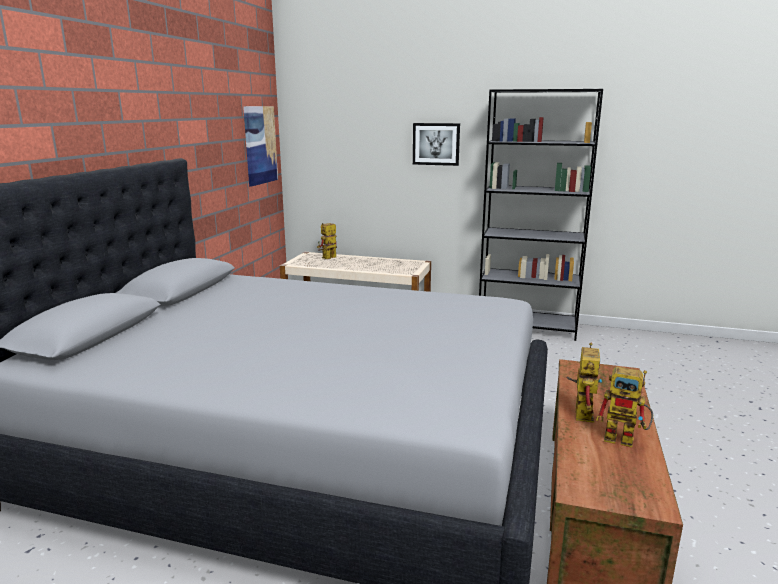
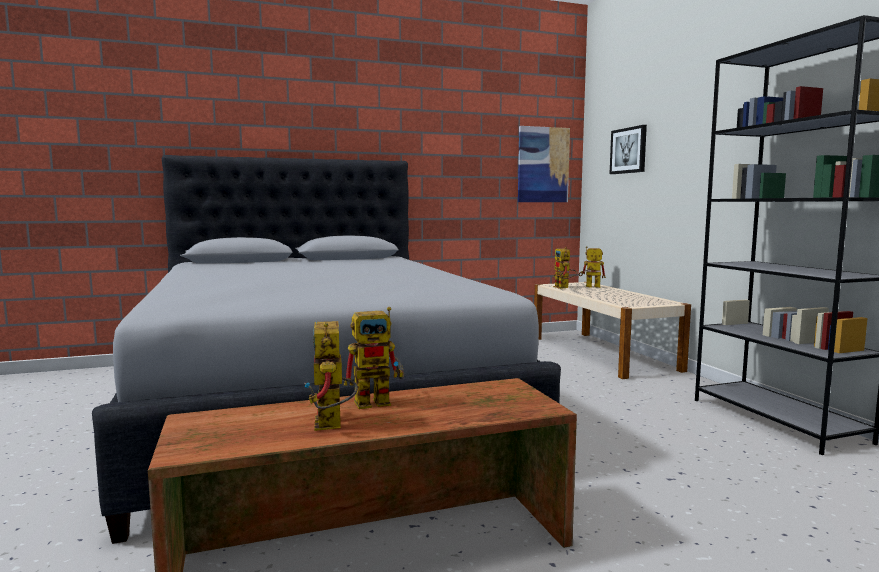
camera: 55 degrees right, 10 degrees down
(315, 264) = (564, 288): none -> toy robot
(436, 144) = (704, 150): picture -> picture (628, 150)

